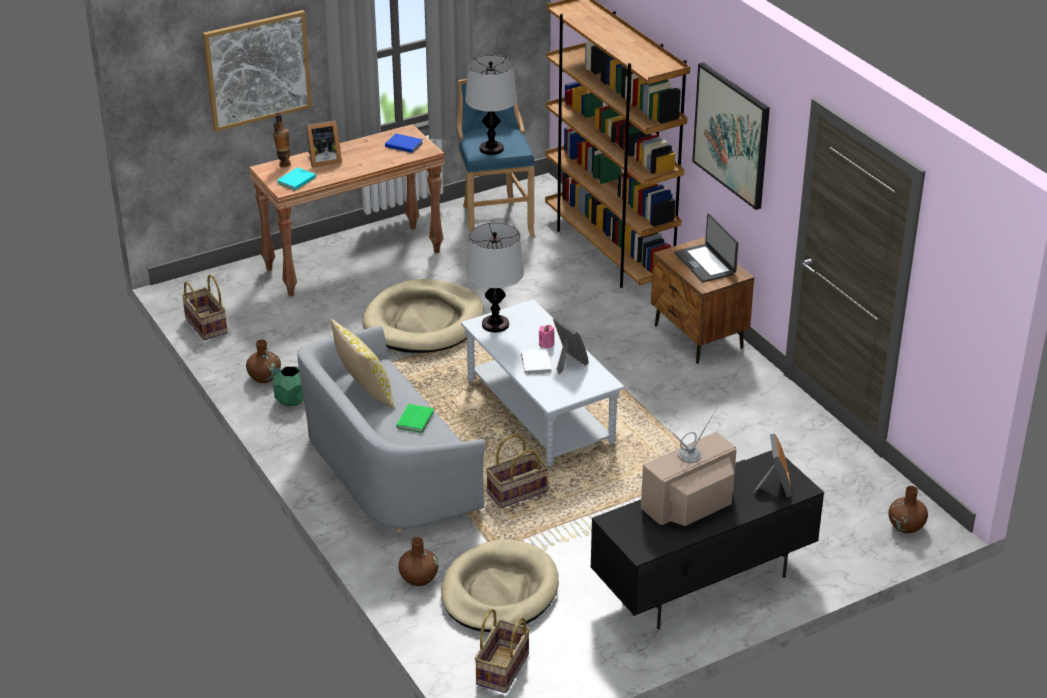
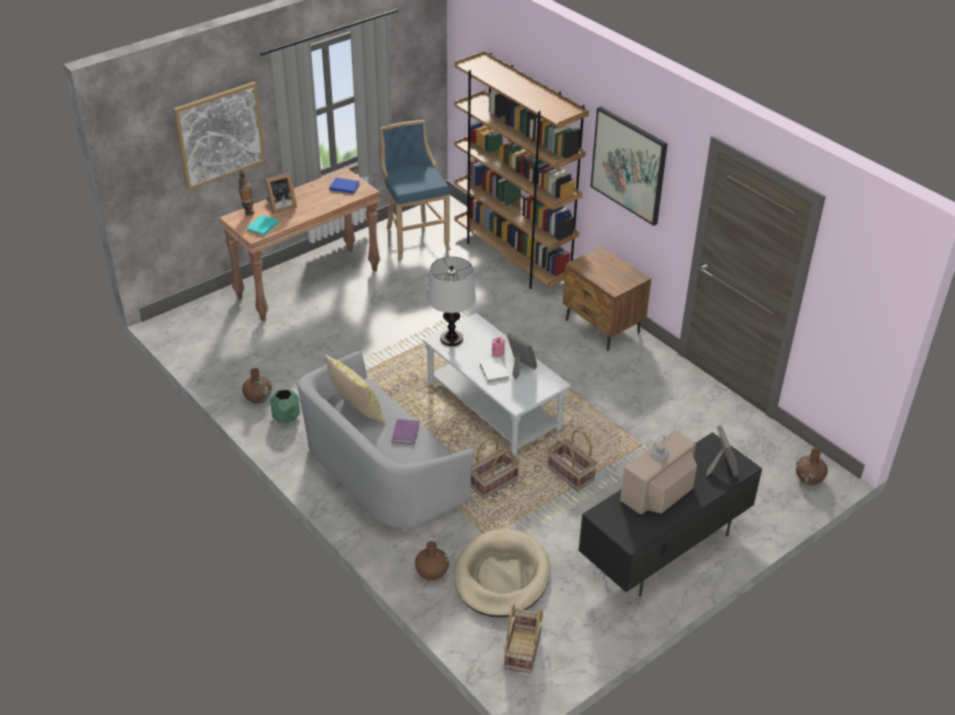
camera: 10 degrees left, 5 degrees up
(205, 326) = (197, 355): basket -> basket (569, 474)
(416, 419) = (406, 432): green book -> purple book
(424, 322) = (379, 334): beige dog bed -> none
(492, 148) = (413, 183): table lamp -> none
(705, 263) = (609, 270): laptop -> none

